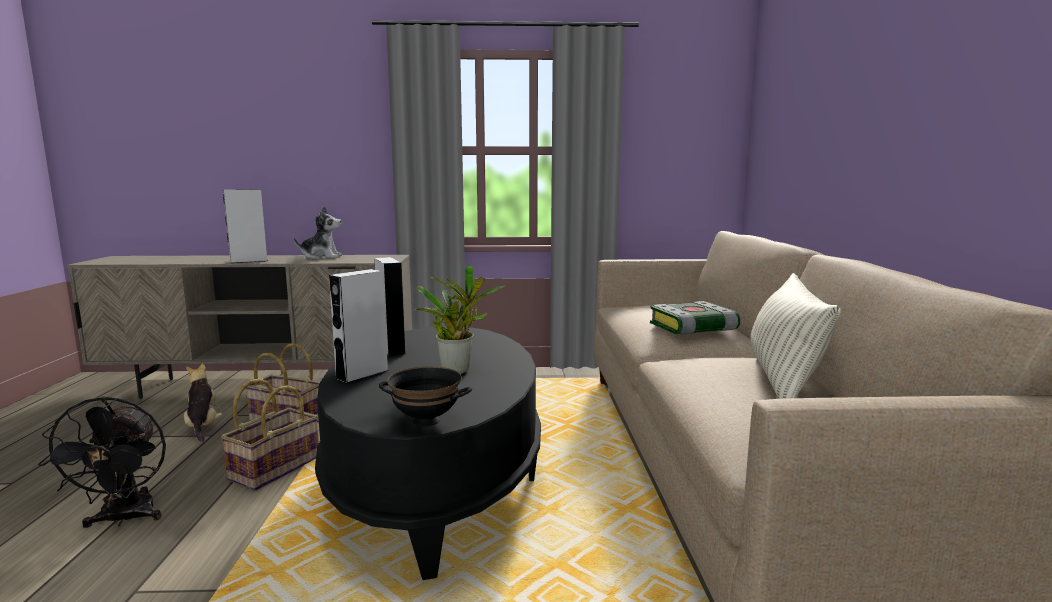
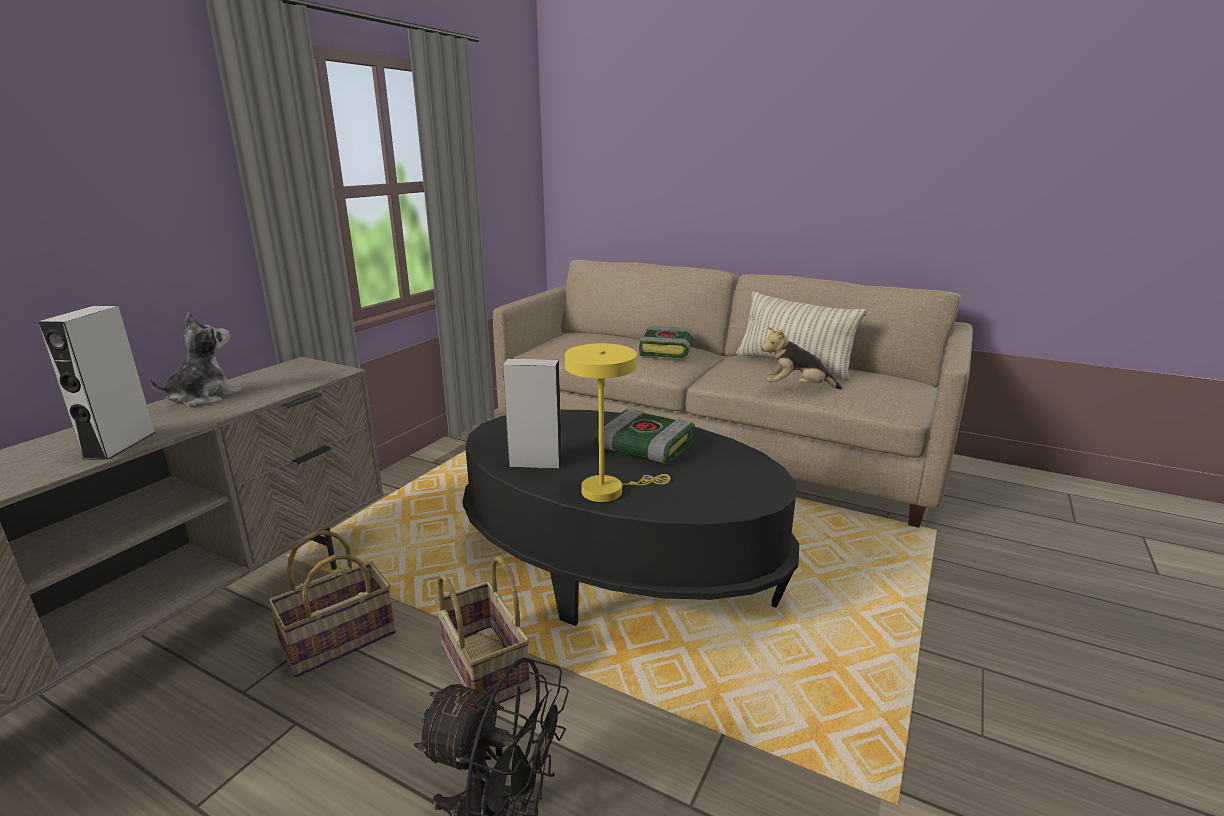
camera: 60 degrees left, 10 degrees up
(203, 426) = (243, 732): plush toy -> plush toy (796, 388)
(362, 374) = (609, 490): grey speaker -> yellow table lamp
(427, 420) = (763, 482): black bowl -> none
(458, 370) = (643, 447): potted plant -> book

